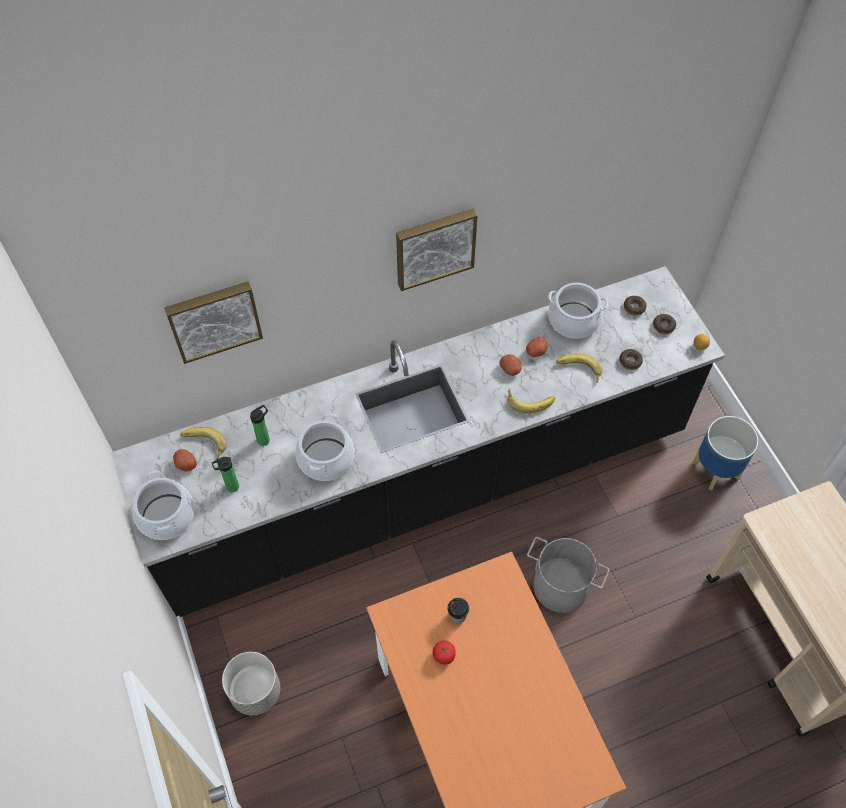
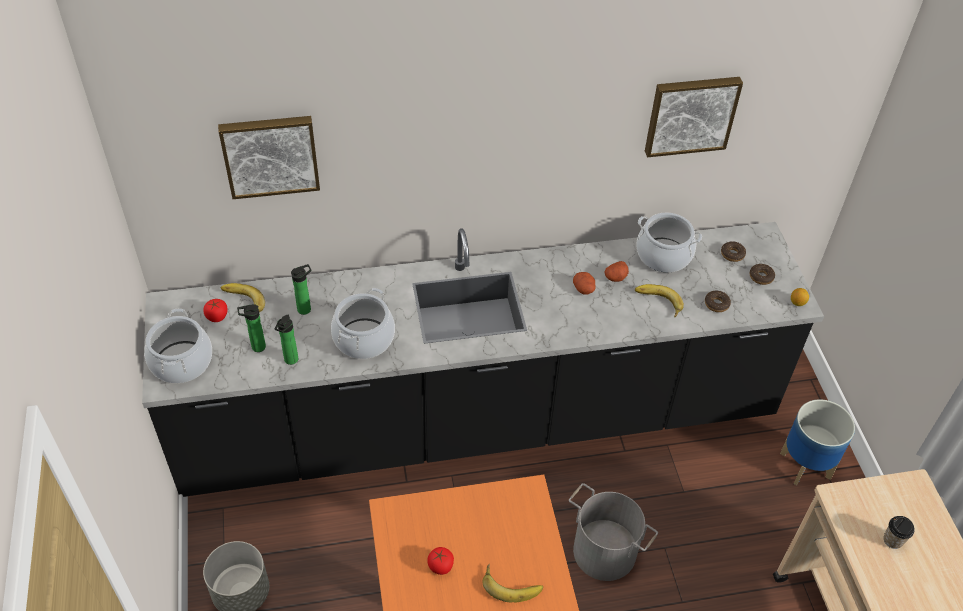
camera: 10 degrees right, 10 degrees down
(185, 463) = (217, 316): potato -> tomato
(265, 495) = (290, 361): none -> bottle
(434, 247) = (516, 127): picture -> picture (690, 114)
(457, 616) = (466, 528): cup -> cup (892, 540)
(530, 400) = (598, 322): banana -> banana (512, 584)

